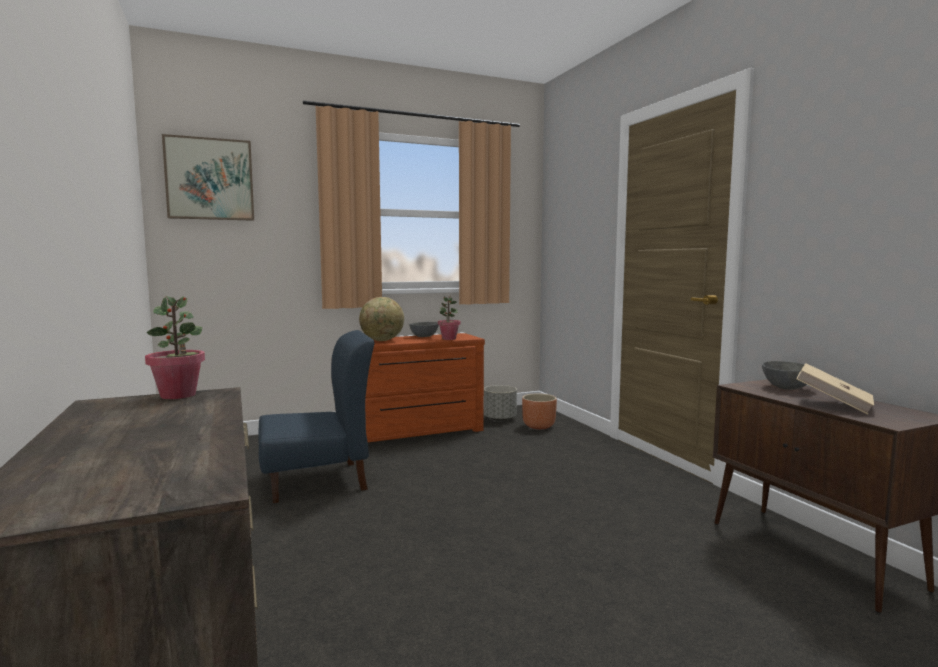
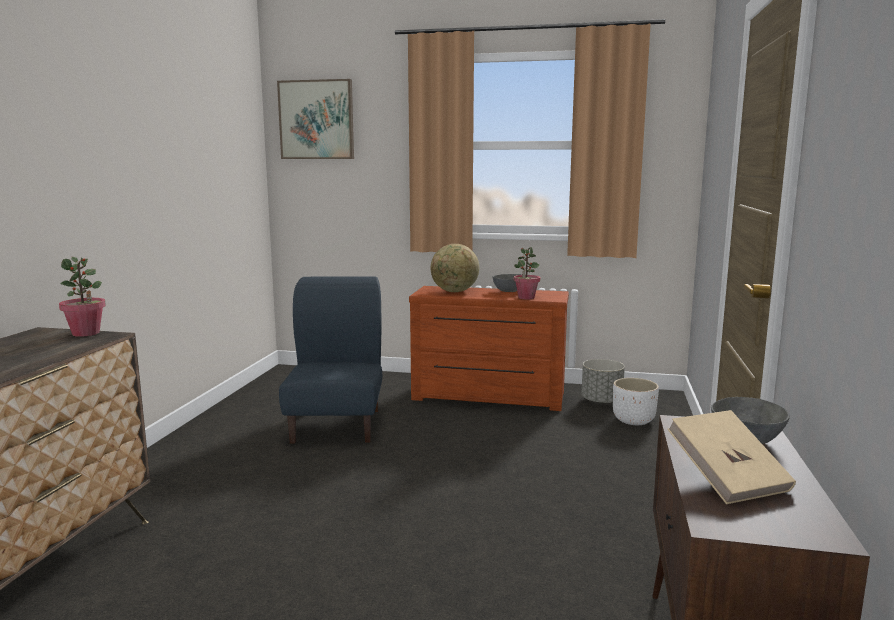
camera: 35 degrees right, 5 degrees up
(317, 481) = (337, 425): blue chair -> blue chair turned 105 degrees counterclockwise
(538, 426) = (633, 420): brown planter -> white planter

